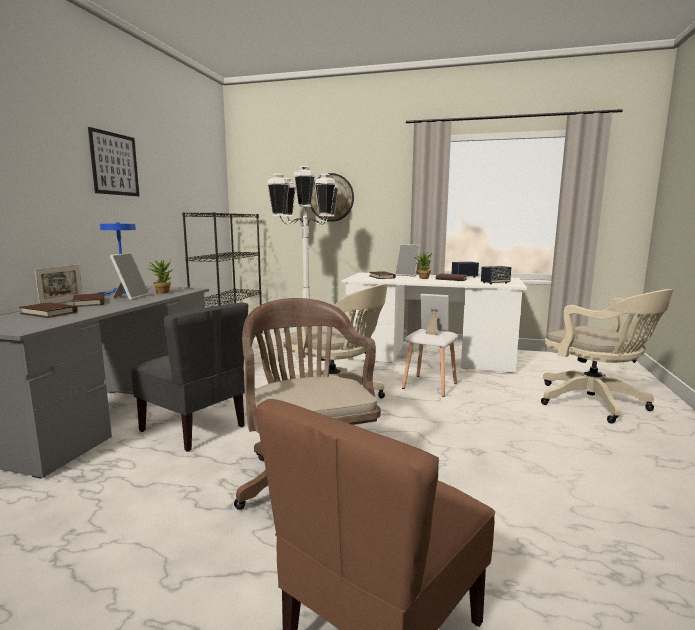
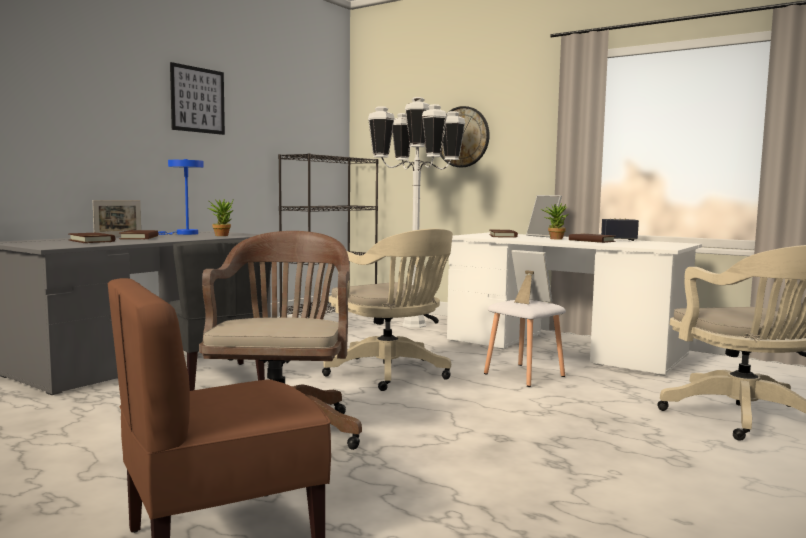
camera: 20 degrees right, 5 degrees down
(130, 297) = (184, 236): picture frame -> none
(495, 283) = (643, 245): speaker -> none

